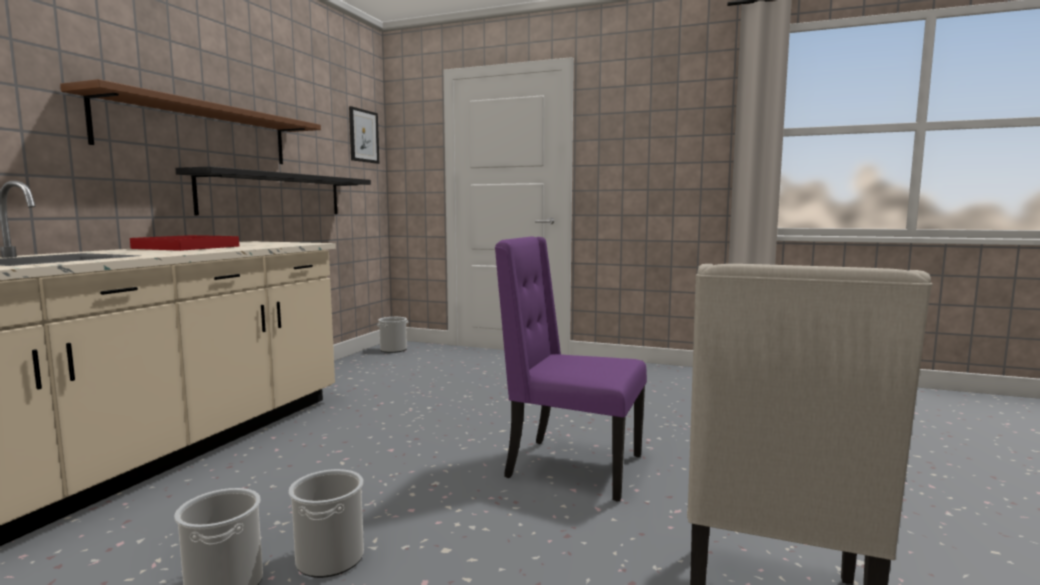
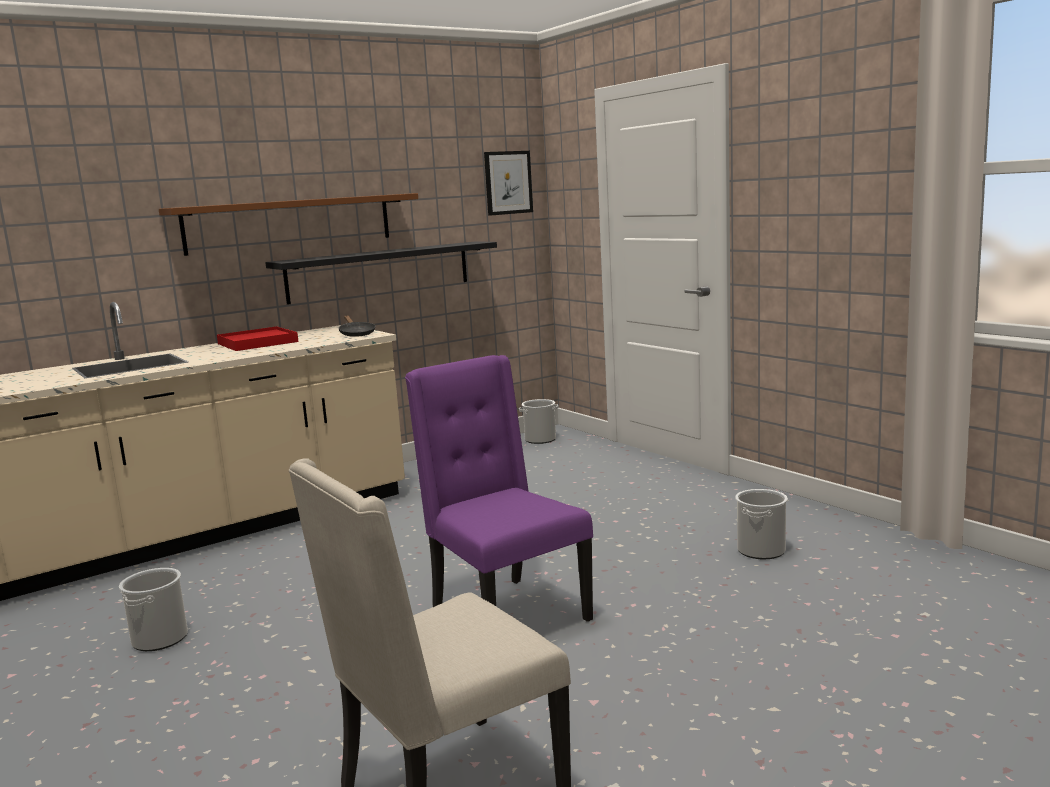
camera: 35 degrees right, 5 degrees up
(289, 243) = (356, 334): none -> black frying pan
(330, 558) = (231, 640): bucket -> bucket (761, 550)

